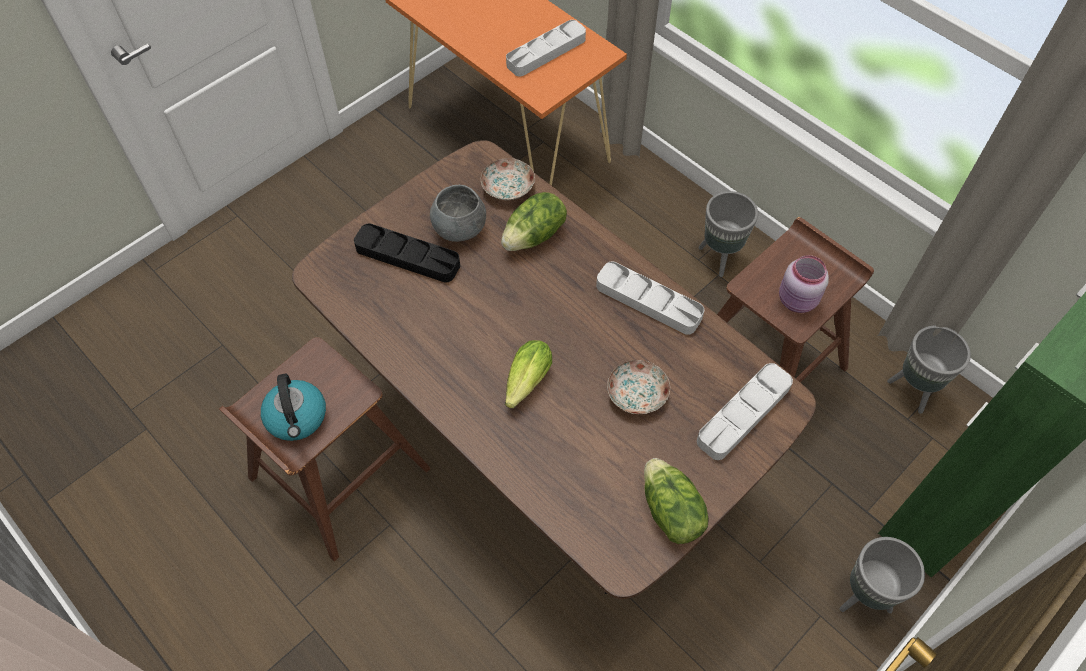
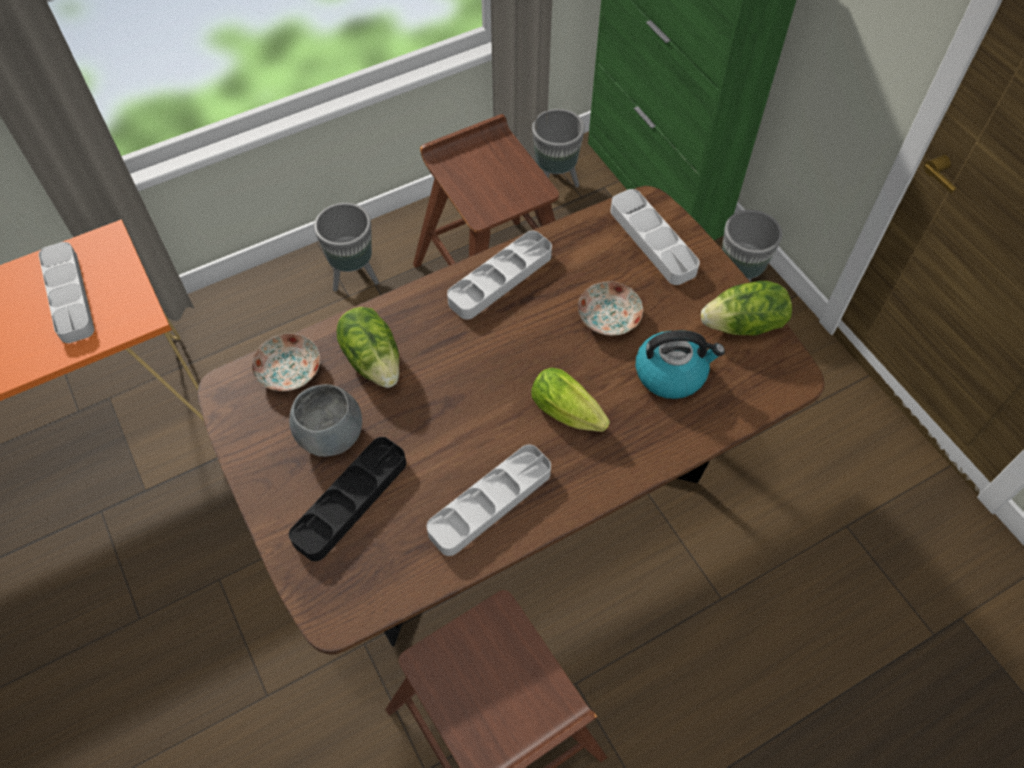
camera: 75 degrees left, 0 degrees up
(297, 418) = (515, 697): kettle -> kettle (671, 373)
(427, 345) = (490, 502): none -> grey tray
(797, 301) = (512, 182): pink jar -> none

